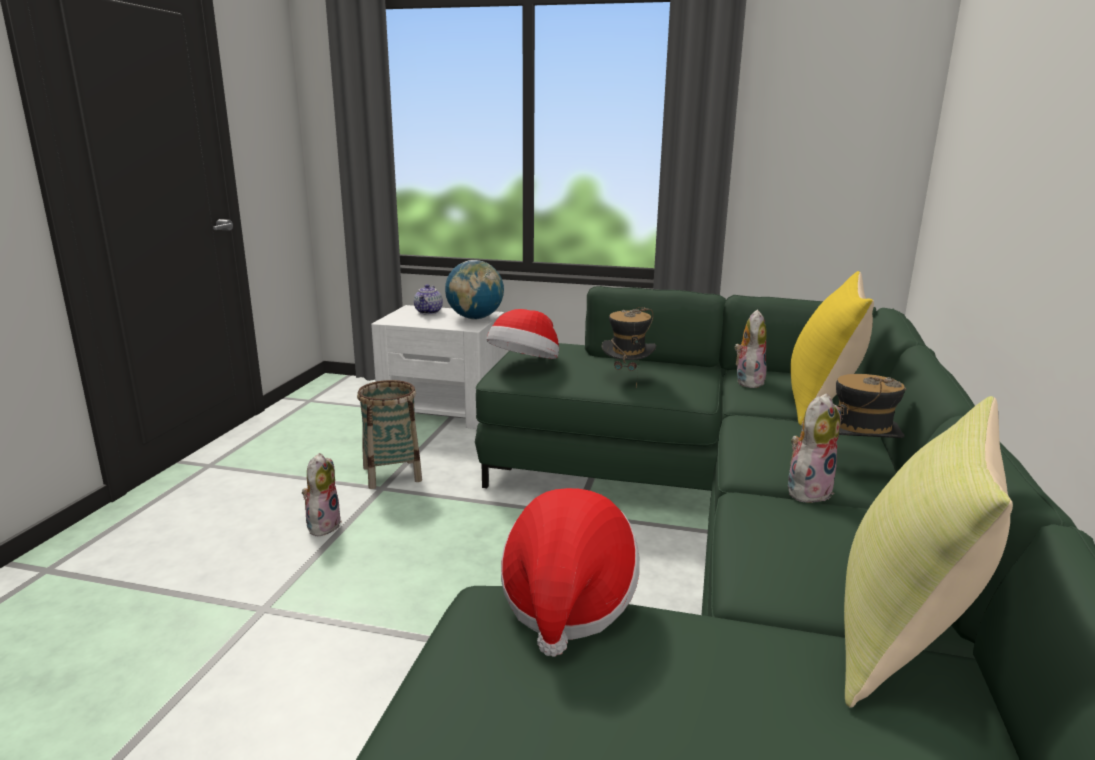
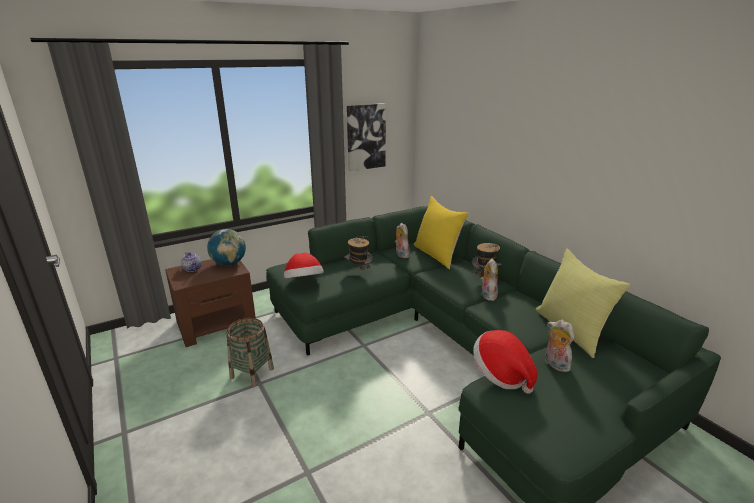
camera: 45 degrees left, 5 degrees up
(323, 525) = (263, 419): plush toy -> plush toy (554, 364)
(444, 409) = (217, 323): white nightstand -> brown nightstand
(799, 149) = (365, 137): none -> picture

